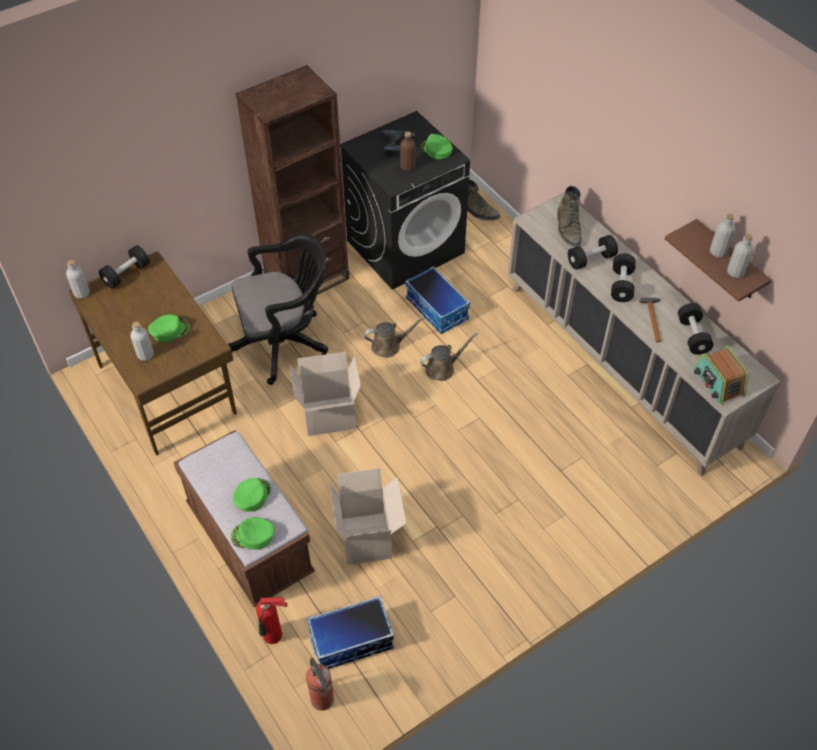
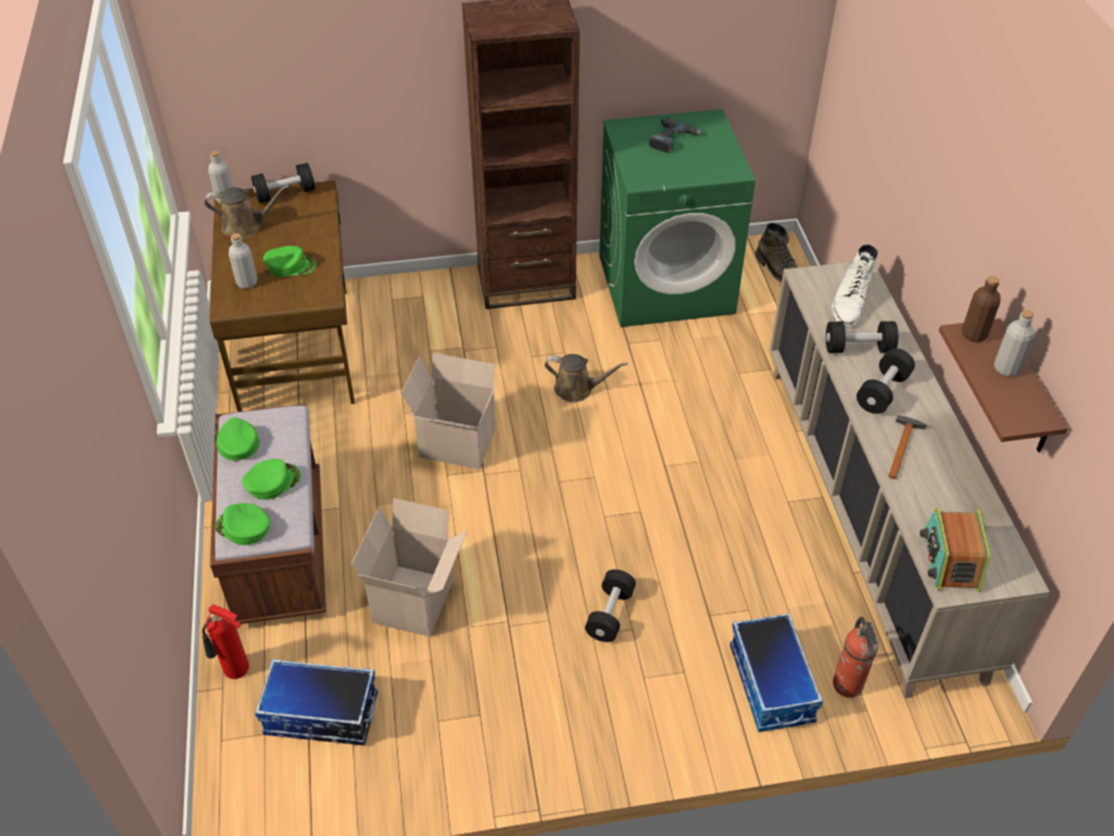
camera: 25 degrees right, 5 degrees down
(285, 343) = (457, 345): black office chair -> none
(323, 700) = (244, 771): fire extinguisher -> fire extinguisher (848, 686)
(405, 246) = (666, 284): black washing machine -> green washing machine
(407, 167) = (670, 166): brown bottle -> brown bottle (974, 334)
(436, 149) = (719, 157): green cap -> green cap (238, 442)
(437, 309) = (663, 367): storage box -> storage box (772, 684)
(442, 368) = (628, 437): brown watering can -> brown watering can (246, 226)
(568, 228) = (850, 302): green boot -> white boot
(692, 336) = (948, 488): black dumbbell -> black dumbbell (610, 614)
(735, 272) = (1017, 402): grey bottle -> none

